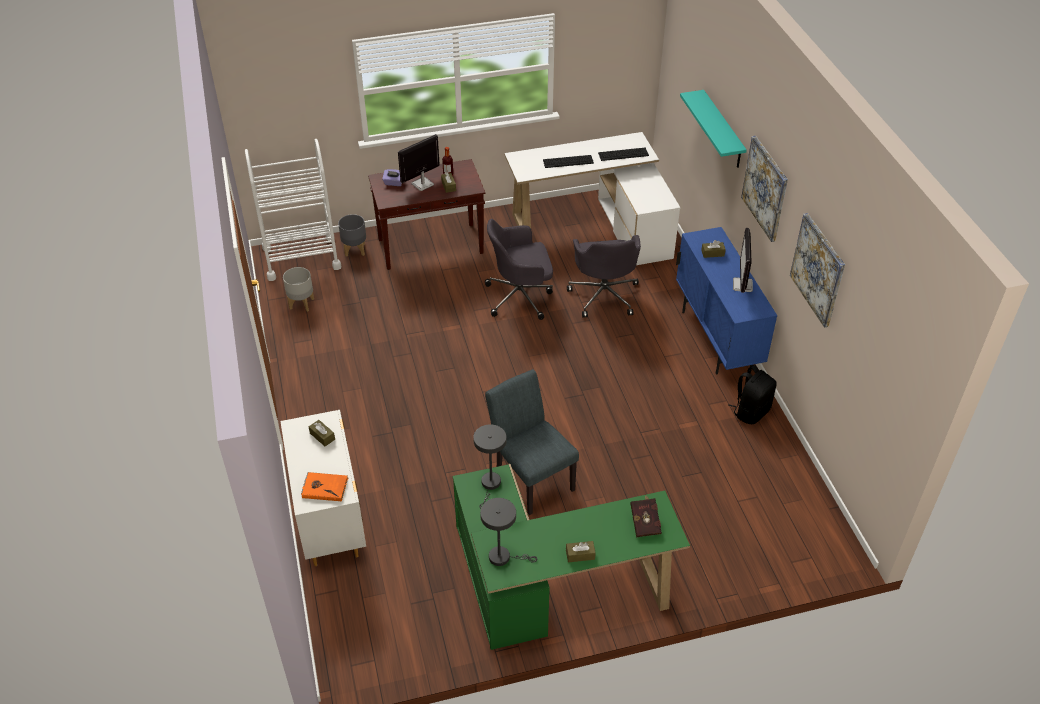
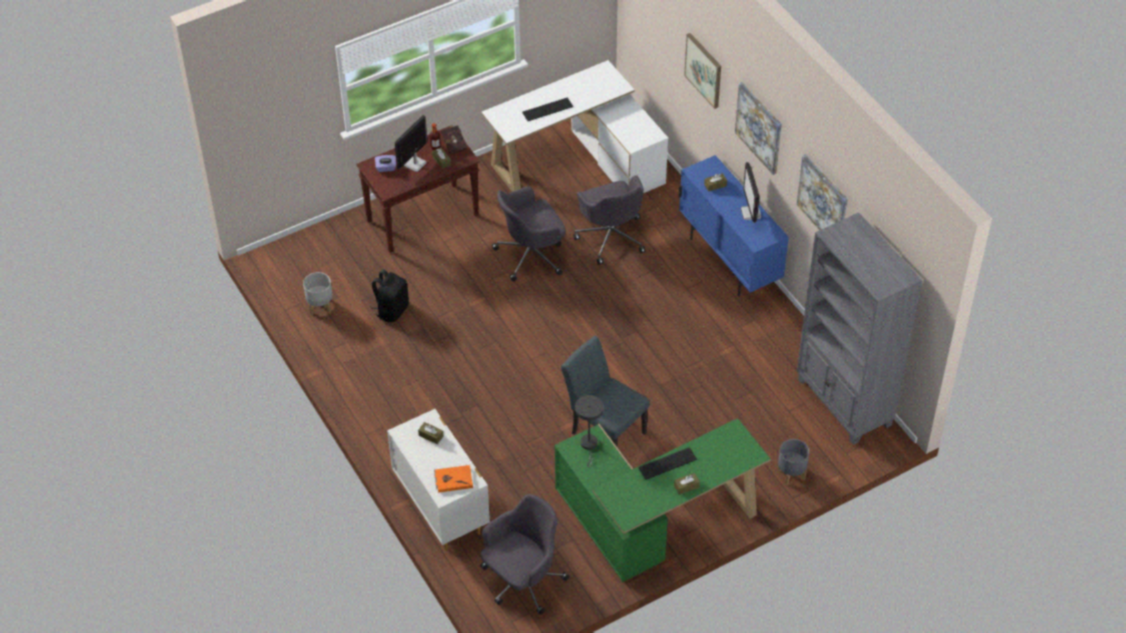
camera: 15 degrees left, 5 degrees up
(301, 258) = (297, 257): white cart -> none
(355, 249) = (347, 237): grey planter -> grey planter (791, 474)
(381, 621) = (522, 581): none -> grey office chair
(503, 557) = (626, 502): grey table lamp -> none
(623, 154) = (598, 90): keyboard -> keyboard (667, 463)
(645, 522) = (729, 448): red book -> red book (454, 144)
(722, 130) = (704, 70): turquoise shelf -> picture
(750, 411) = (778, 326): black backpack -> black backpack (391, 310)
(802, 506) = (844, 403): none -> grey bookcase

